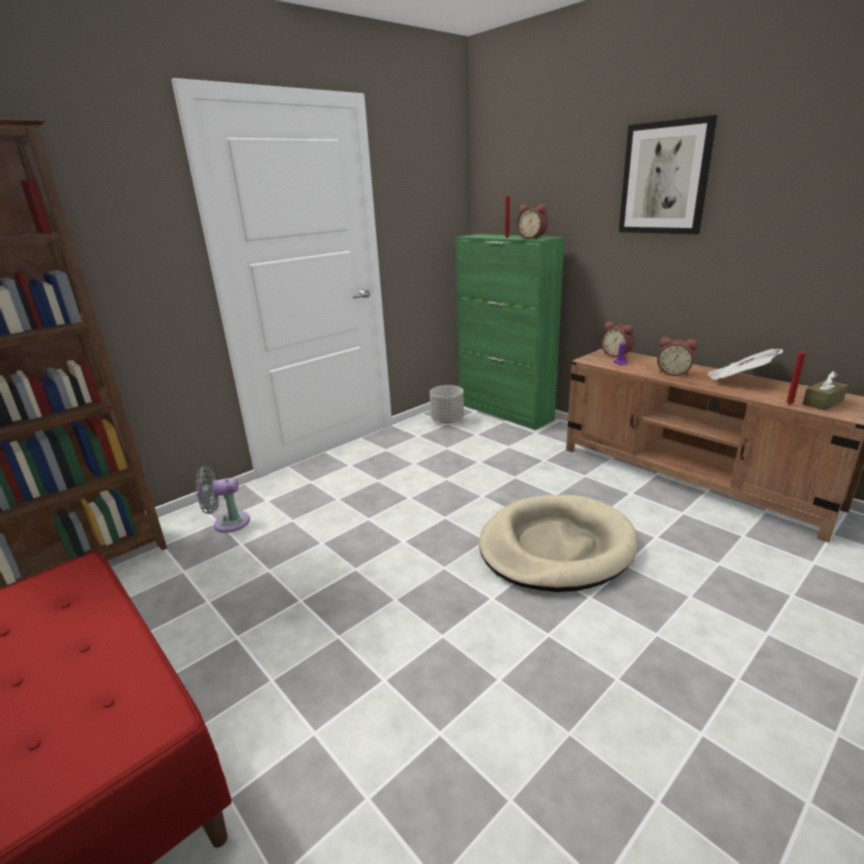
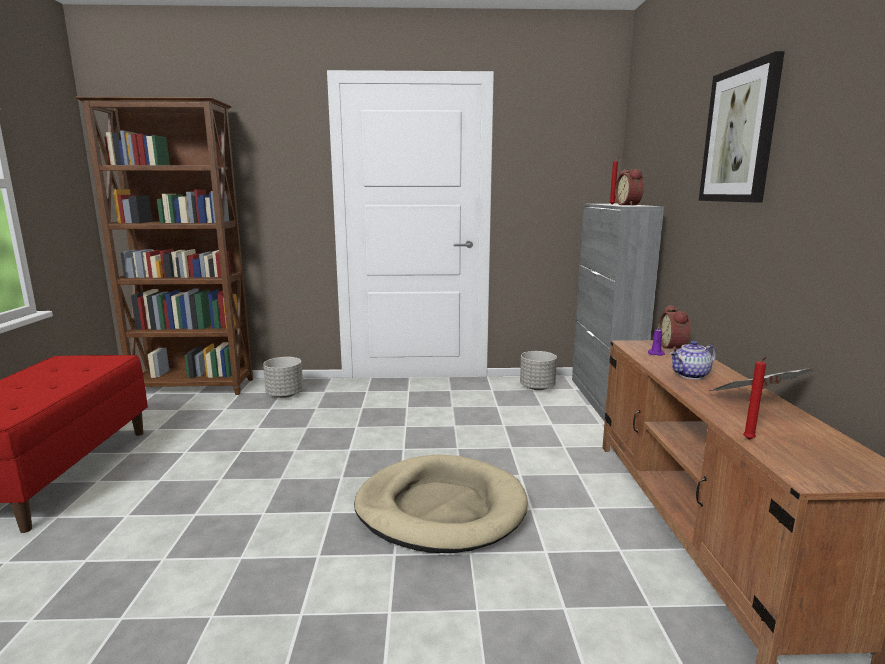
camera: 40 degrees right, 10 degrees down
(227, 523) = (285, 395): grey fan -> grey planter
(505, 412) = (603, 398): green cabinet -> grey cabinet
(673, 373) = (691, 375): alarm clock -> teapot
(822, 402) = (809, 455): brown tissue box -> none

